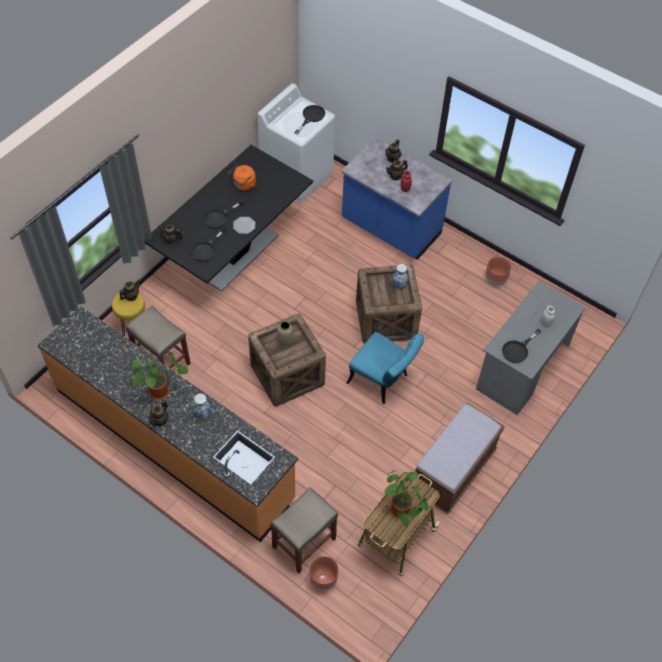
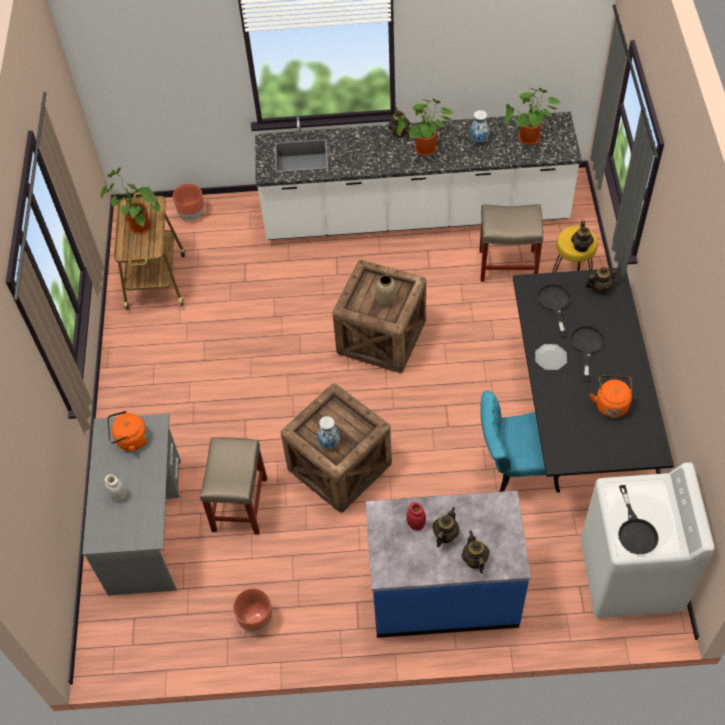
camera: 145 degrees right, 0 degrees up
(90, 345) = (529, 140): none -> potted plant
(173, 443) = (415, 215): orange counter -> white counter
(202, 414) = (369, 158): vase -> vase (479, 140)
(304, 542) = (231, 226): beige stool -> beige stool (240, 505)
(383, 381) = (283, 399): turquoise chair -> turquoise chair (515, 468)
(454, 471) = (144, 367): brown bench -> none
(518, 350) = (130, 440): black frying pan -> orange kettle

